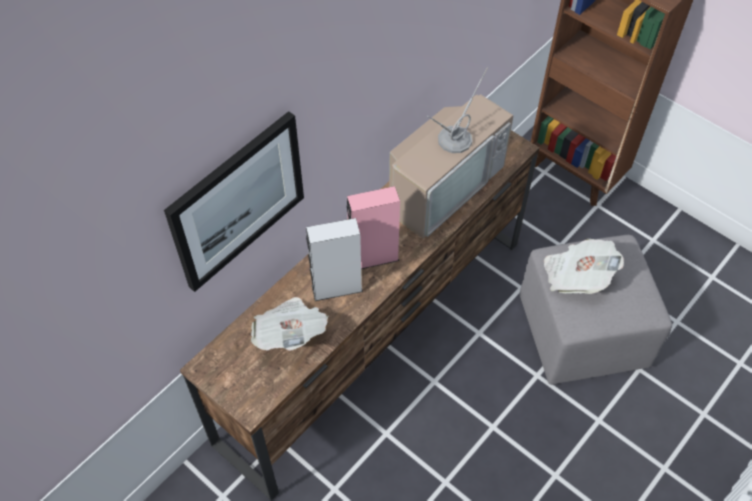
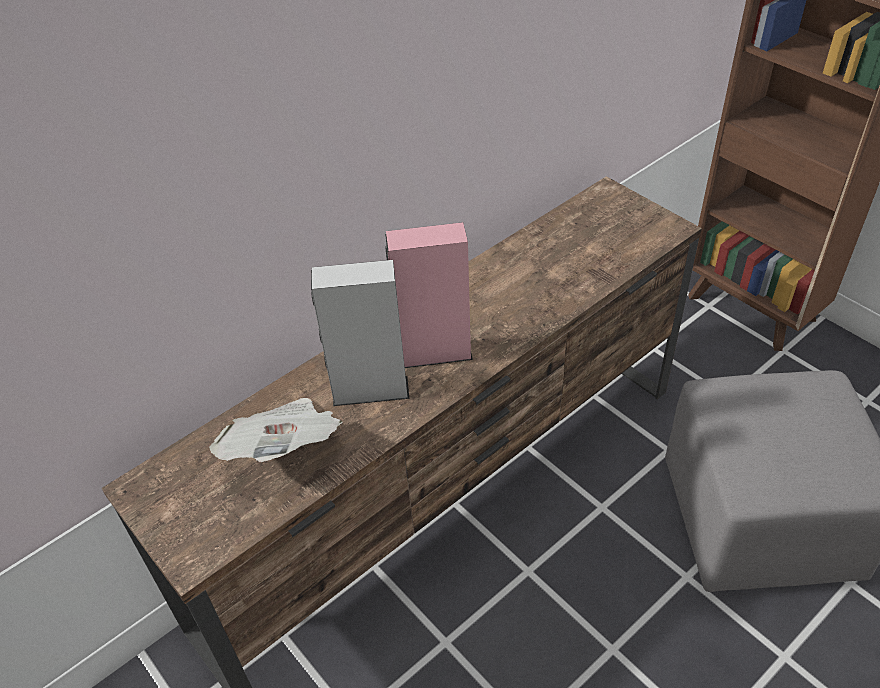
camera: 10 degrees right, 10 degrees down
(237, 201) = (193, 202): picture -> none
(442, 184) = (553, 266): television -> none
(577, 276) = (754, 420): newspaper -> none

